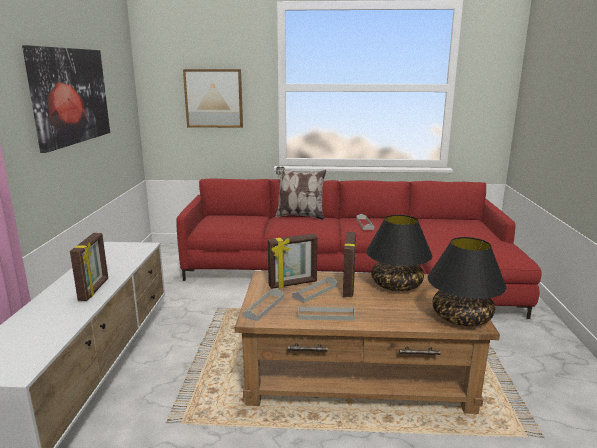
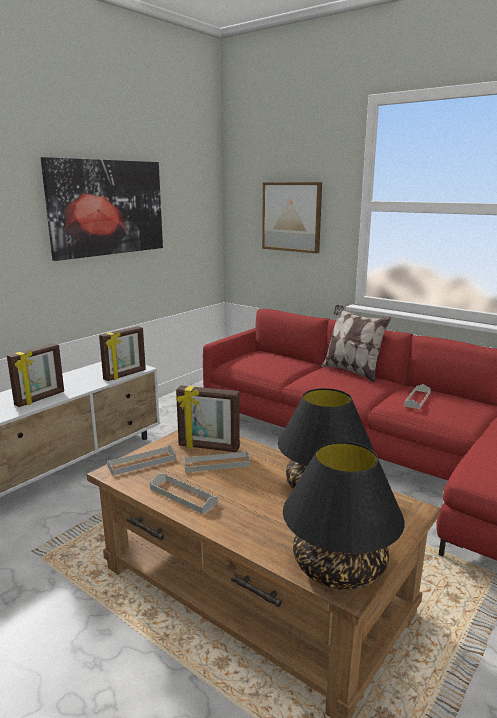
camera: 35 degrees right, 0 degrees up
(349, 286) = (262, 471): picture frame -> picture frame (125, 375)

